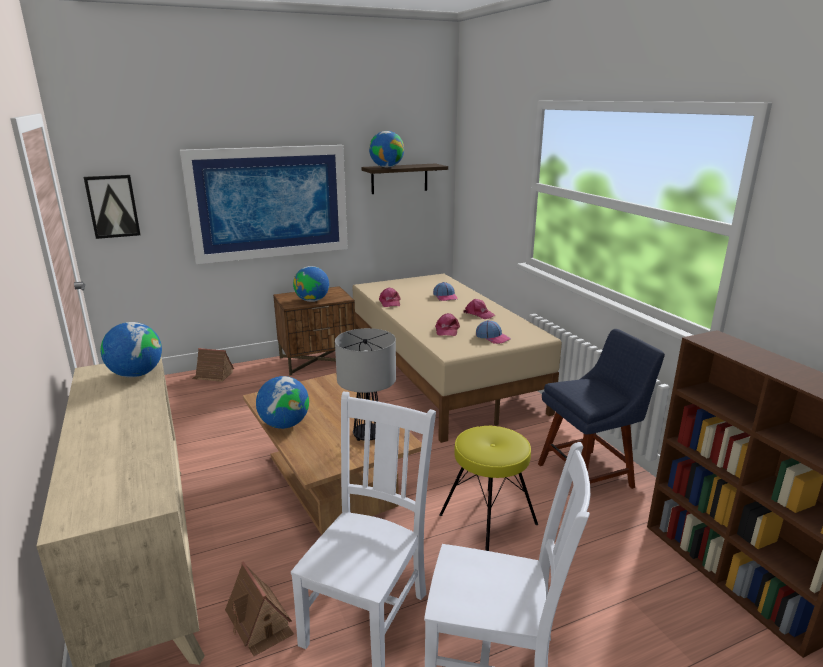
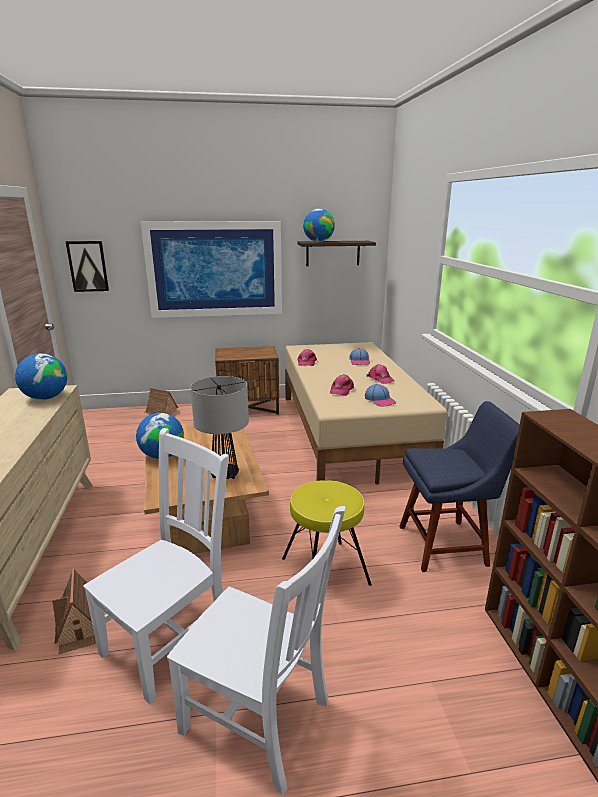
camera: 15 degrees right, 0 degrees up
(312, 300) = (243, 355): globe -> none

